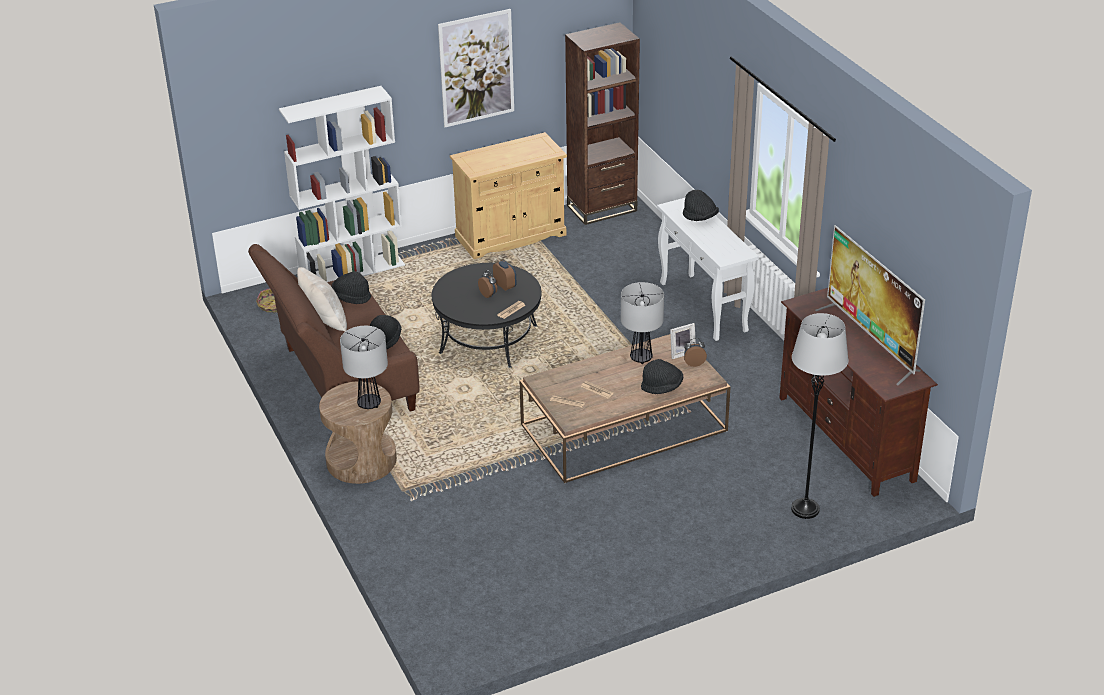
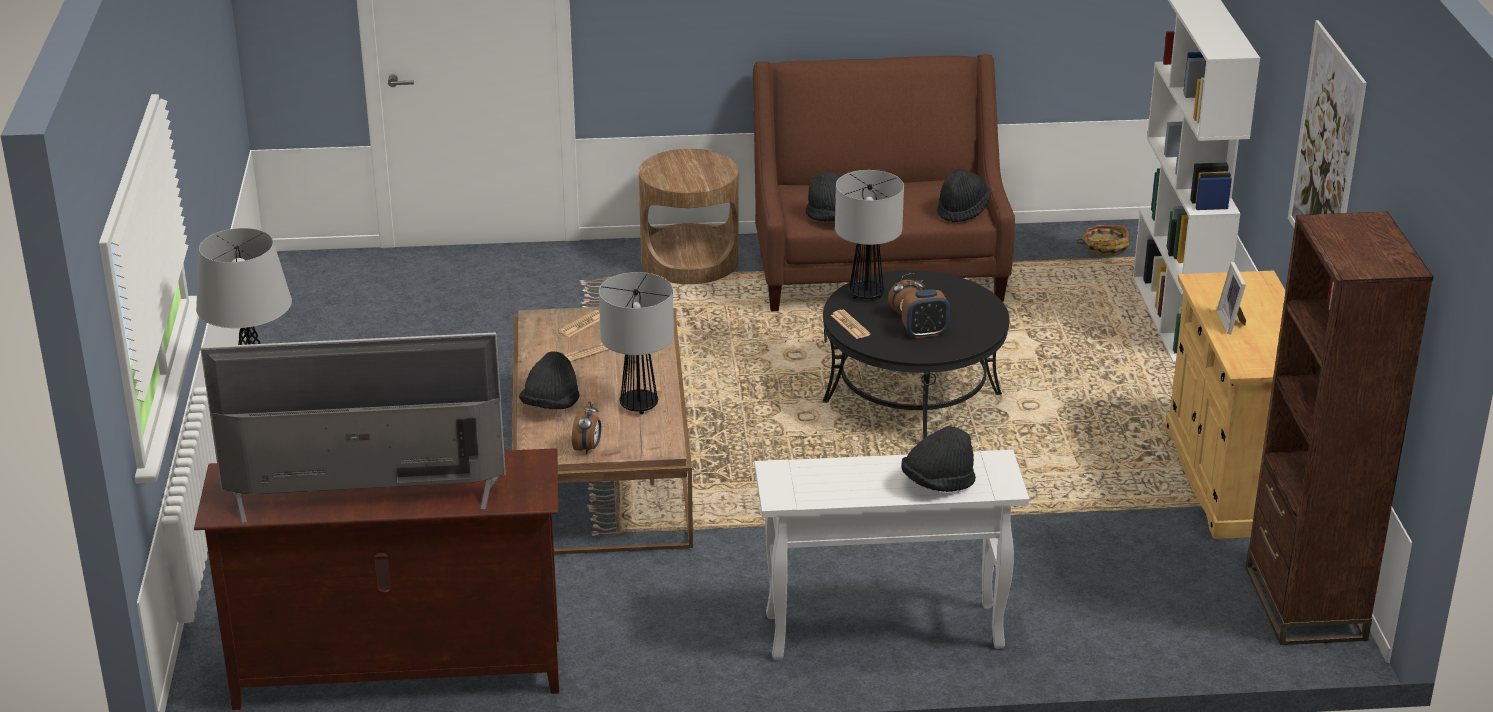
camera: 110 degrees right, 5 degrees down
(324, 321) = (912, 185): beige pillow -> none
(369, 404) = (677, 177): table lamp -> table lamp (867, 294)
(681, 352) = (624, 444): picture frame -> picture frame (1232, 322)

